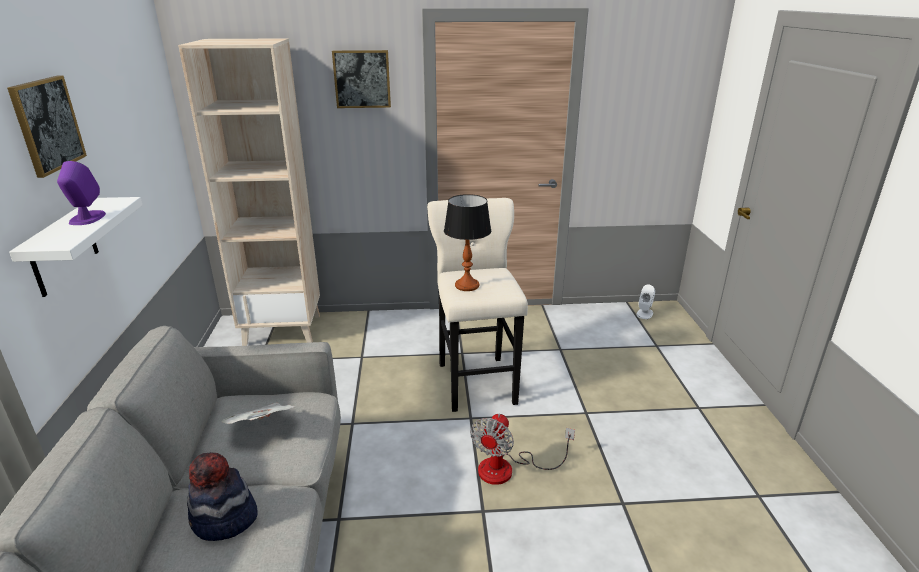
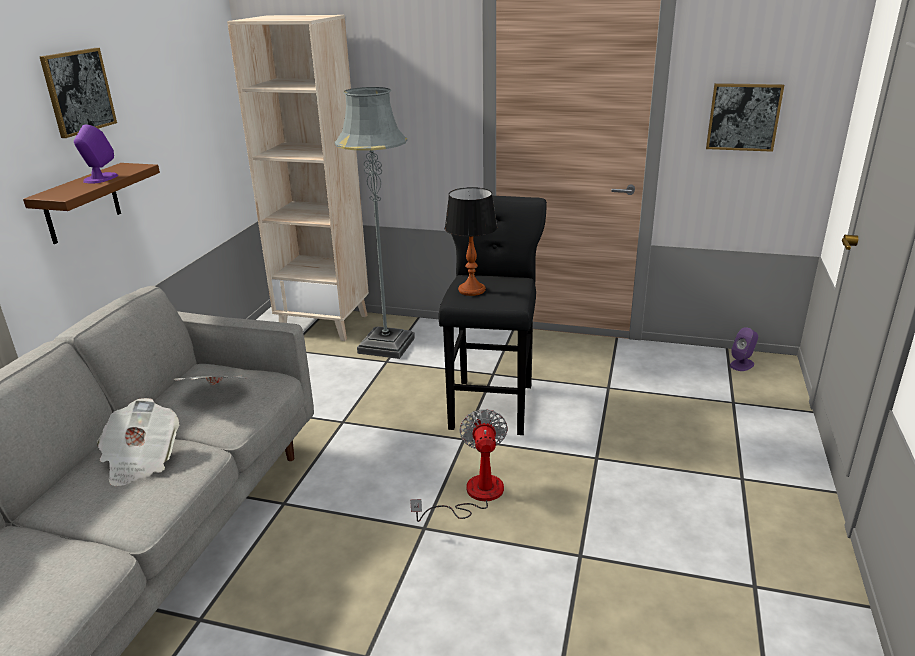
camera: 20 degrees right, 0 degrees up
(63, 247) = (82, 203): white shelf -> brown shelf
(224, 519) = (141, 460): hat -> newspaper
(353, 341) = (386, 345): none -> grey floor lamp
(362, 79) = (417, 59): picture -> picture (743, 117)
(476, 380) = (492, 403): beige stool -> black stool
(508, 469) = (473, 495): fan -> fan turned 135 degrees clockwise
(644, 313) = (742, 364): white speaker -> purple speaker

